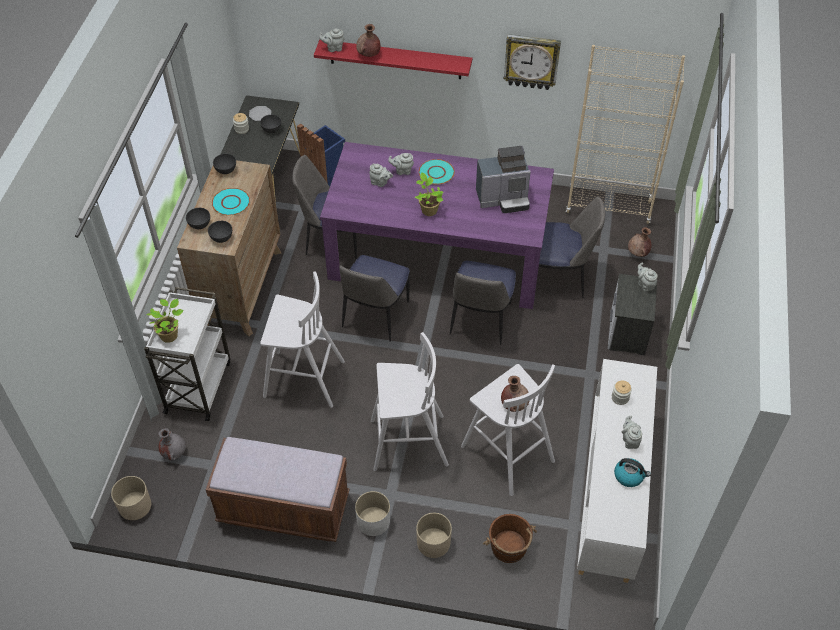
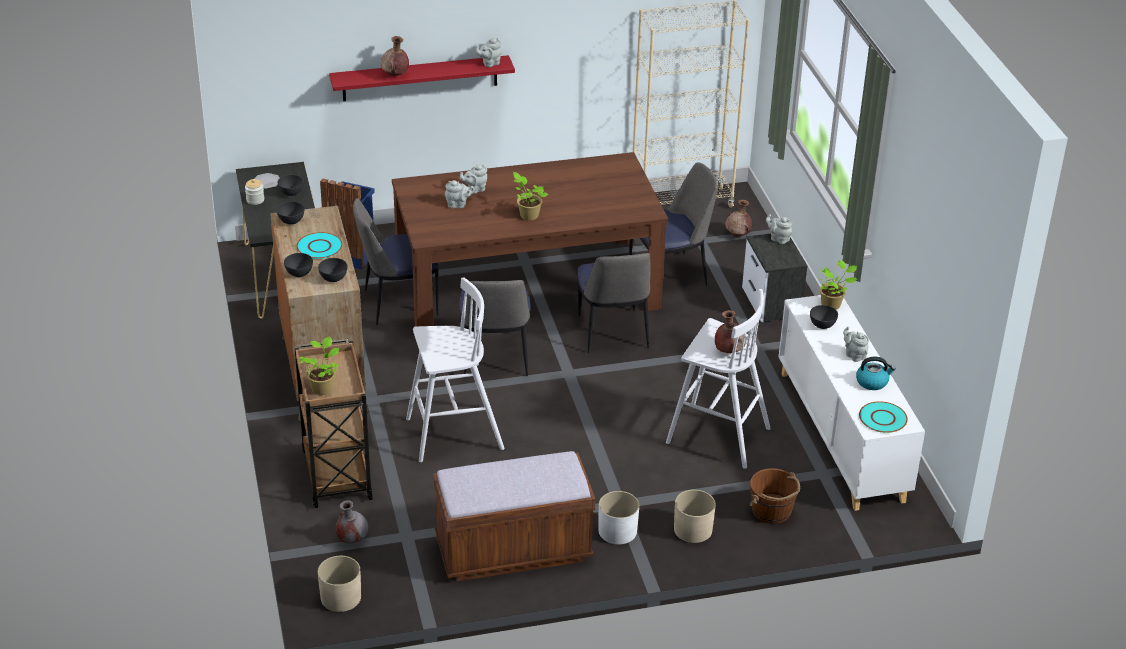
camera: 25 degrees left, 15 degrees down
(198, 385) = (336, 473): white cart -> brown cart
(333, 48) = (352, 77): grey teapot -> grey teapot (489, 63)
(407, 443) = (607, 456): white stool -> none
(436, 173) = (512, 183): turquoise plate -> turquoise plate (882, 418)
(438, 255) = (527, 289): purple dining table -> brown dining table
(503, 199) = (600, 188): coffee machine -> none
(531, 61) = (574, 44): wall clock -> none
(620, 397) = (822, 325): jar -> grey bowl
(642, 378) = (832, 305): none -> potted plant

